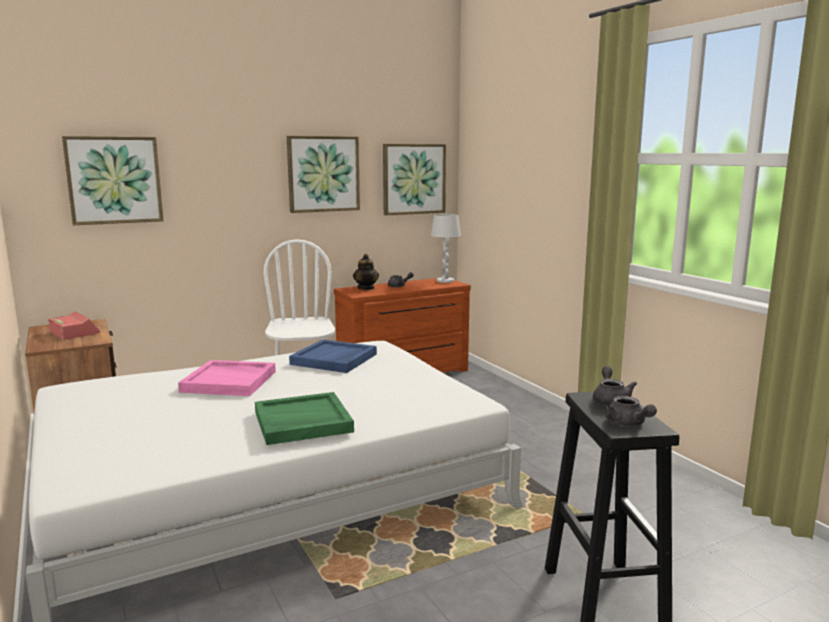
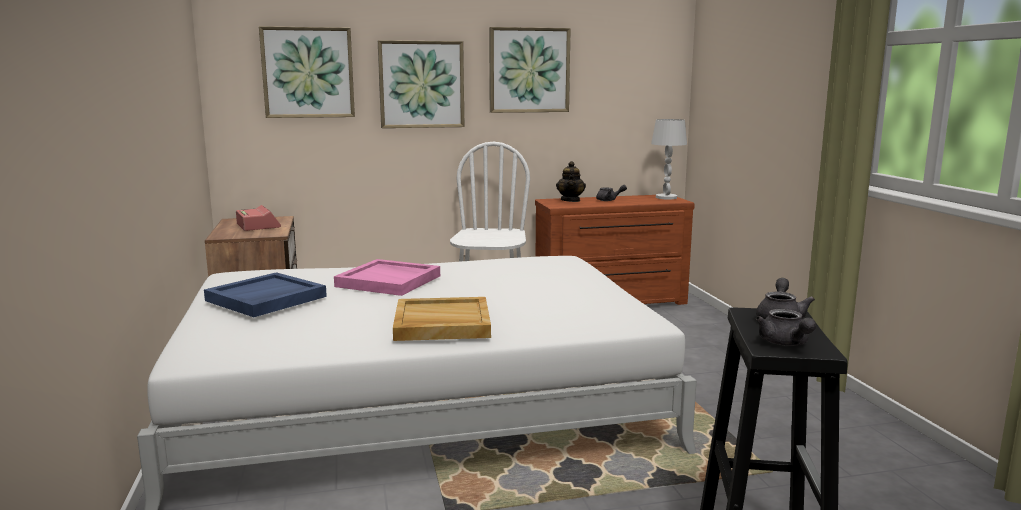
camera: 15 degrees right, 0 degrees up
(302, 422) = (441, 323): green tray -> beige tray
(334, 359) = (509, 269): blue tray -> blue tray (266, 299)
(413, 179) = (635, 78): picture -> picture (421, 84)

